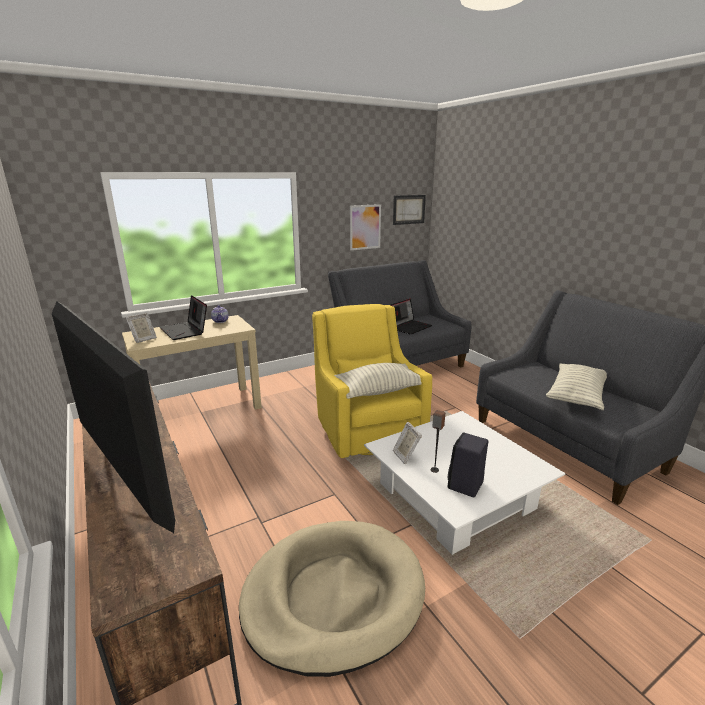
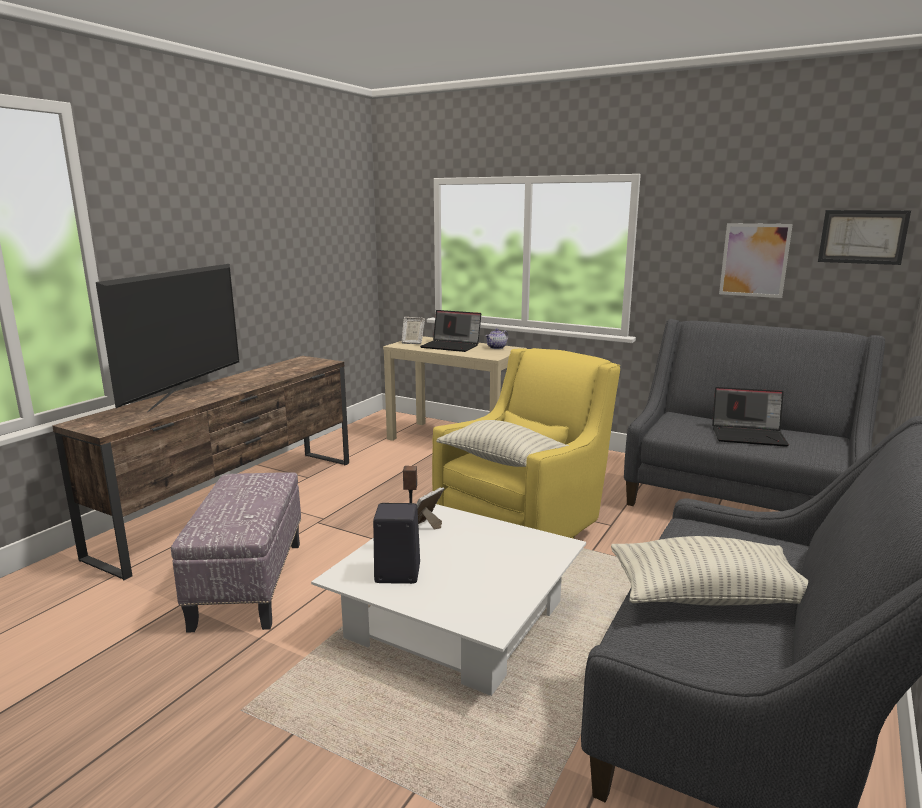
camera: 60 degrees right, 5 degrees down
(185, 331) = (451, 346): laptop -> laptop turned 90 degrees counterclockwise
(333, 595) = (248, 583): beige dog bed -> ottoman

